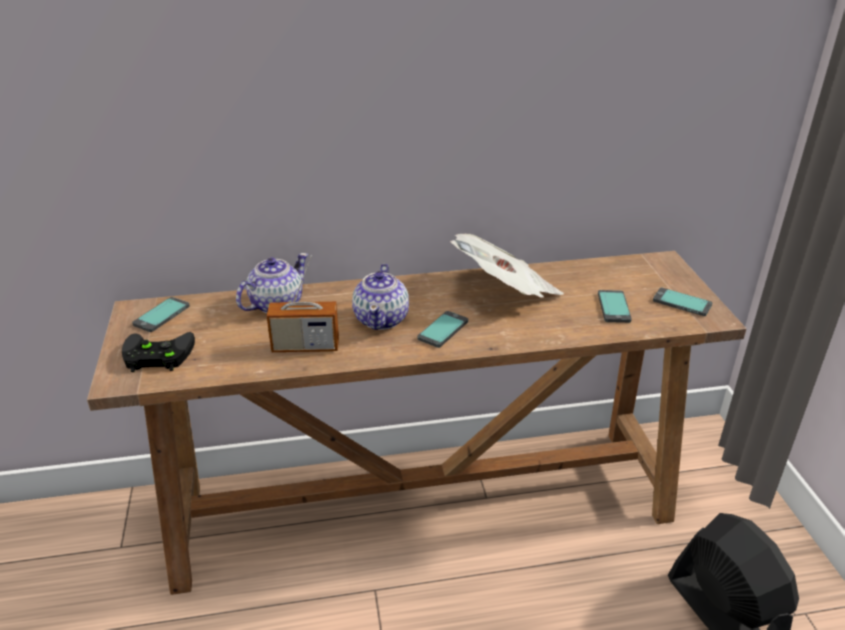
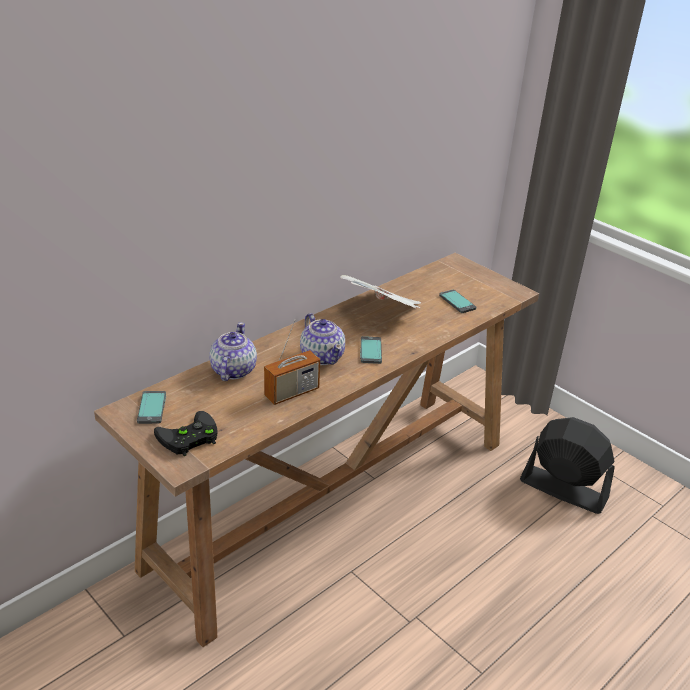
camera: 35 degrees left, 0 degrees up
(681, 303) = (492, 287): phone -> none

